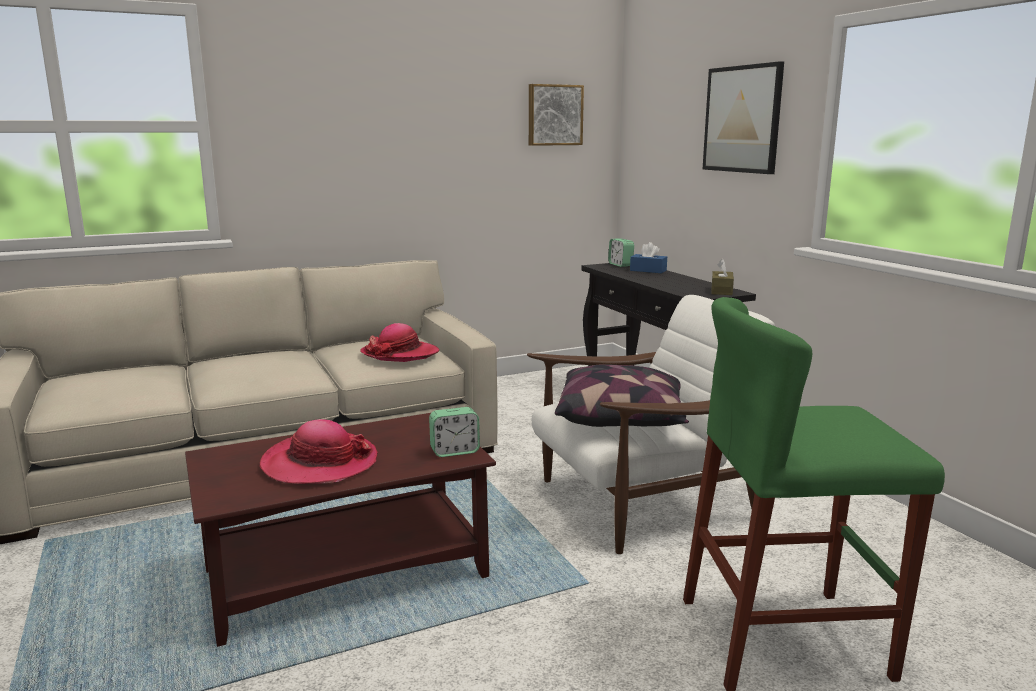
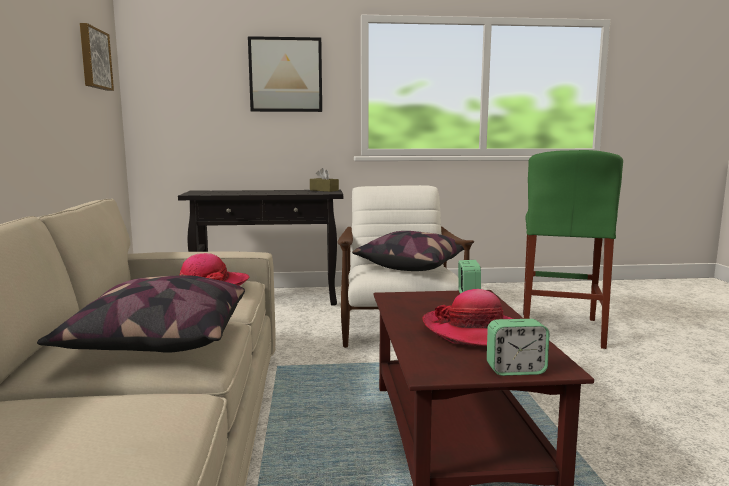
camera: 70 degrees left, 5 degrees down
(255, 371) = (157, 342): none -> pillow
(620, 265) = (200, 192): alarm clock -> alarm clock (515, 370)
(648, 270) = (233, 191): blue tissue box -> none

